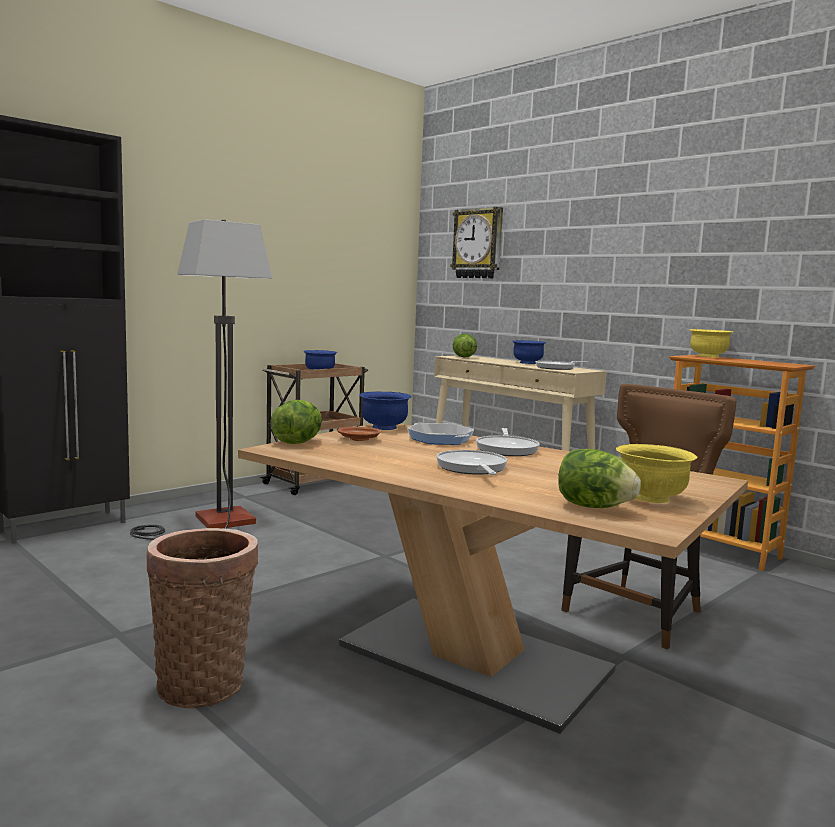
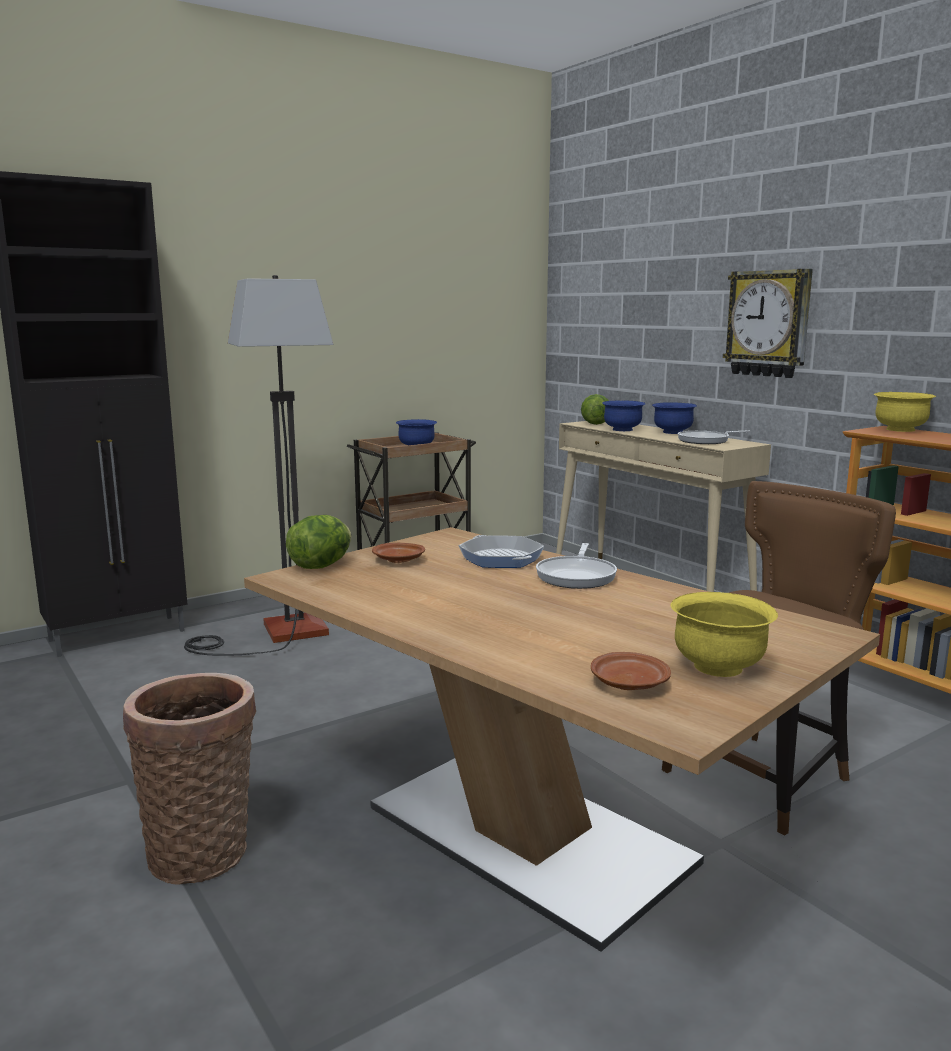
camera: 10 degrees right, 5 degrees up
(384, 427) = (442, 539): blue bowl -> blue bowl (622, 430)
(472, 468) = (510, 610): frying pan -> none
(478, 244) = (616, 276): wall clock -> wall clock (768, 323)
(593, 507) = (628, 683): lettuce -> brown plate

